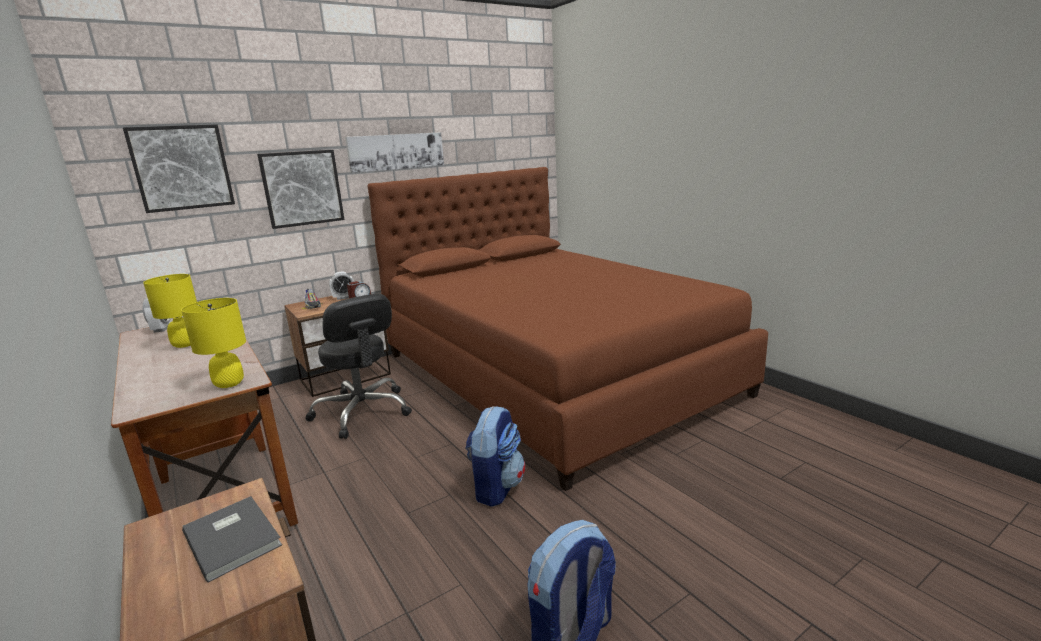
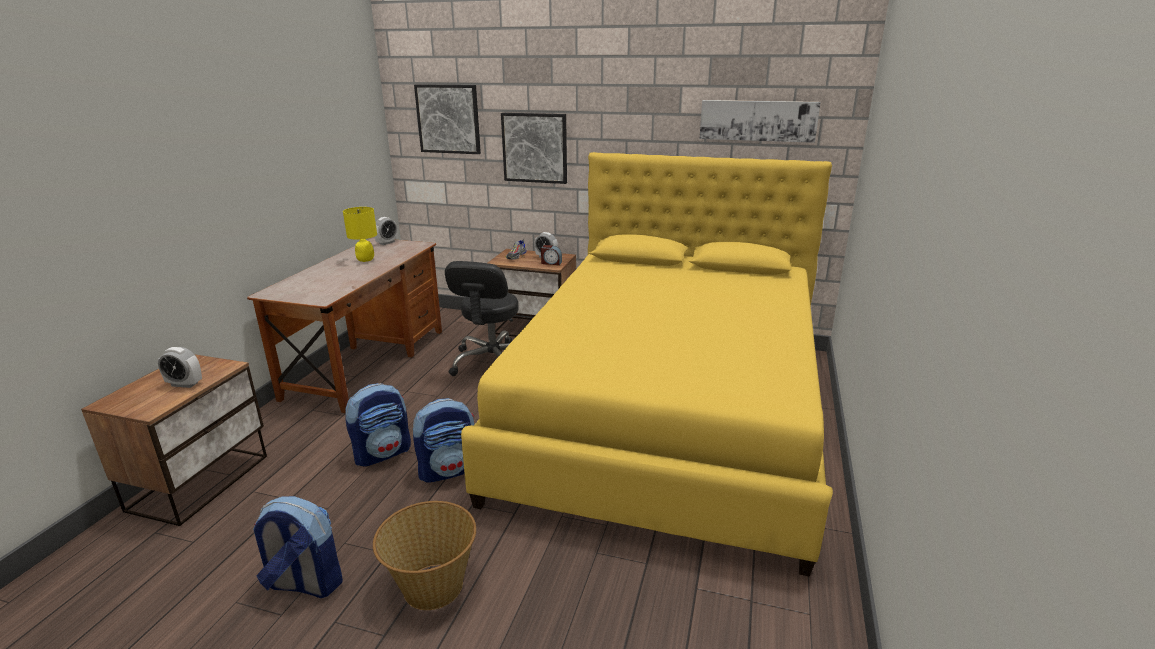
camera: 50 degrees right, 5 degrees up
(229, 384) = (315, 297): yellow table lamp -> none
(234, 537) = (184, 384): grey book -> alarm clock
(396, 152) = (631, 122): picture -> picture (758, 120)
(414, 518) = (383, 453): none -> backpack
(552, 373) = (669, 413): brown bed -> yellow bed
(649, 545) = (432, 587): none -> basket

